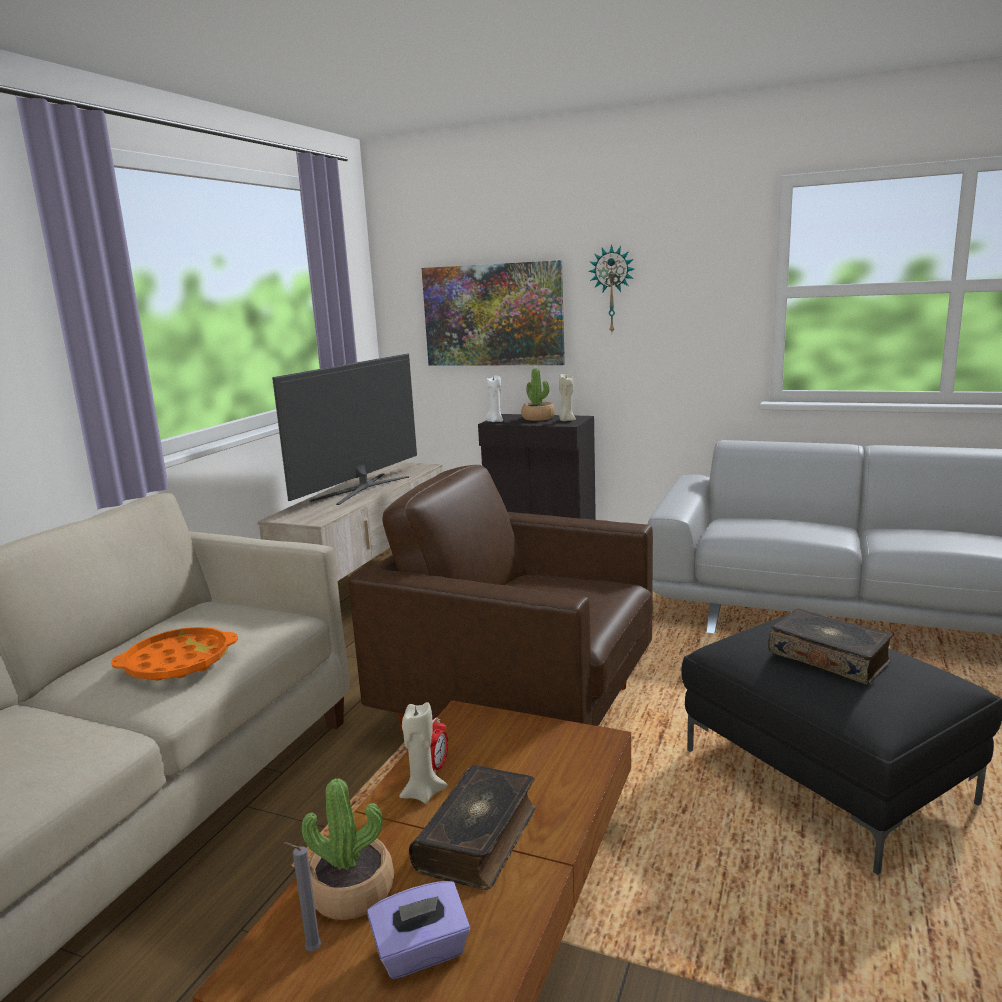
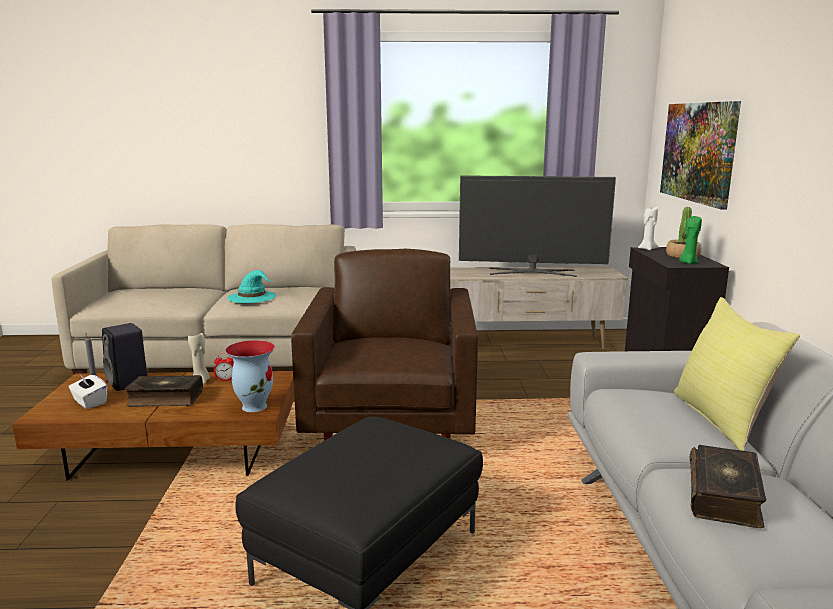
camera: 65 degrees right, 0 degrees up
(178, 662) = (252, 297): orange tray -> turquoise hat
(352, 891) = (128, 383): potted plant -> black speaker
(422, 952) = (89, 402): purple tissue box -> white tissue box
(566, 420) = (688, 263): beige candle -> green candle
(571, 745) = (254, 406): none -> vase
(612, 290) = (765, 135): wall clock -> none
(781, 517) = (722, 419): none -> yellow pillow
(829, 657) = (355, 450): book -> book (725, 496)

